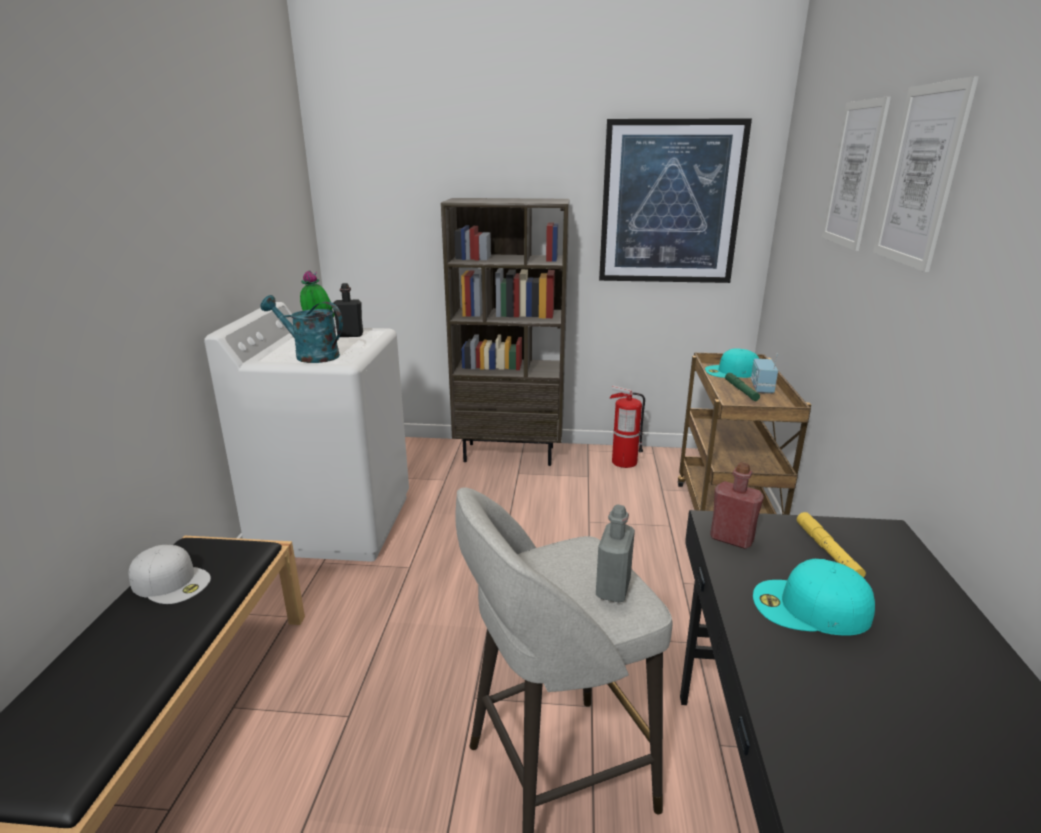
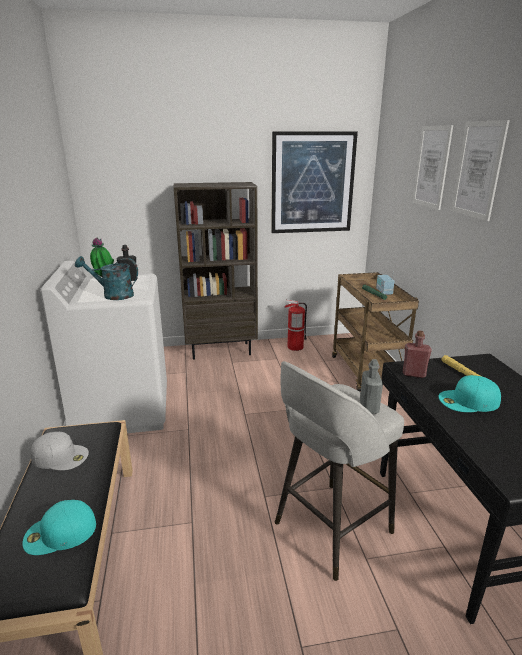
camera: 15 degrees left, 0 degrees up
(732, 371) = (362, 284): turquoise cap -> turquoise cap (59, 533)

